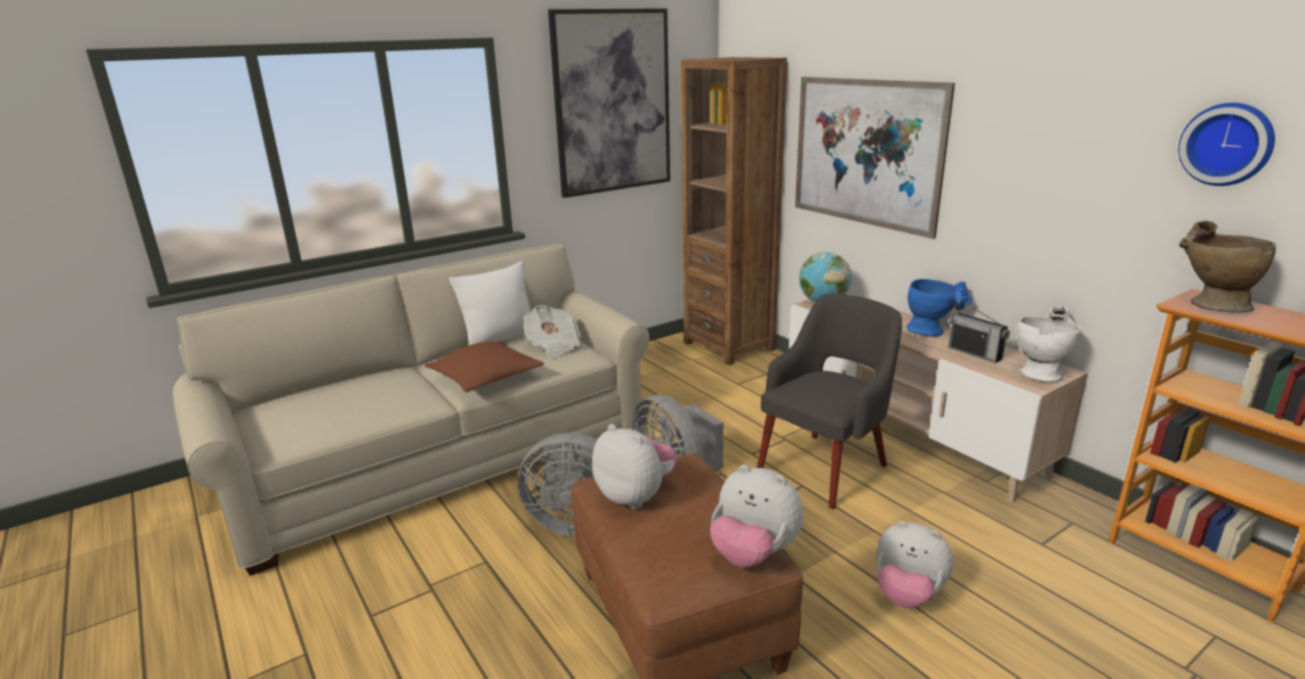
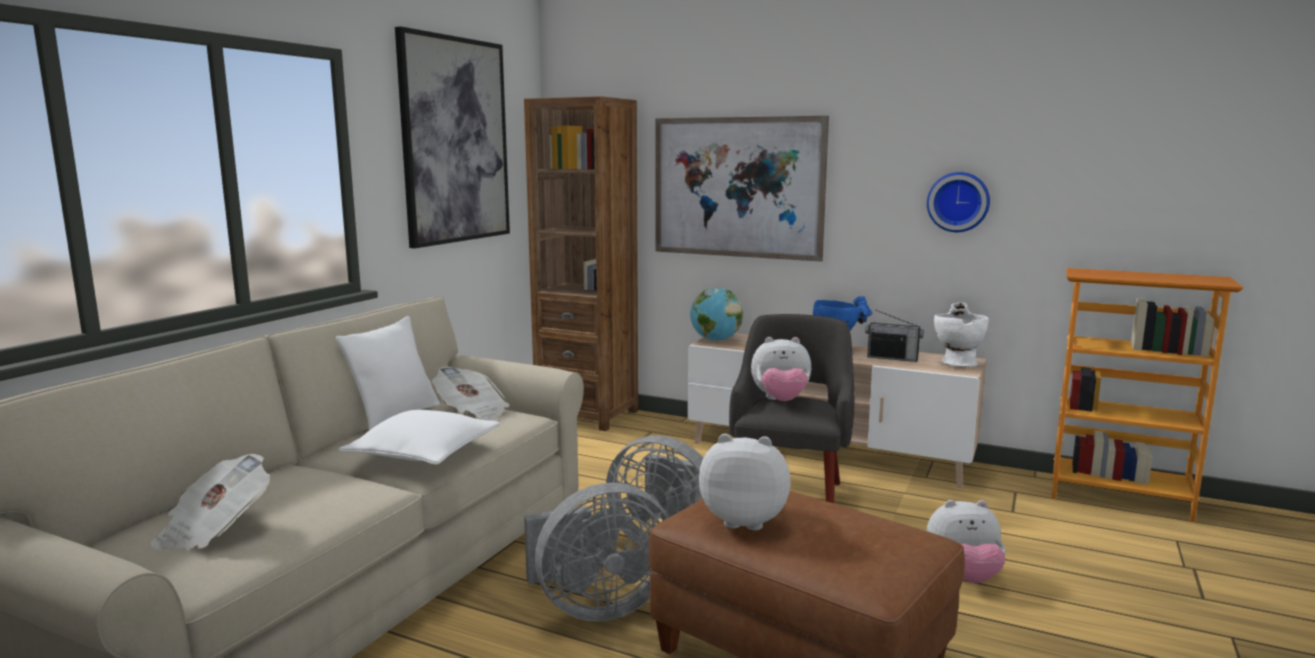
camera: 30 degrees left, 10 degrees down
(313, 412) = (214, 530): none -> newspaper
(485, 377) = (424, 453): brown pillow -> white pillow
(753, 554) = (911, 536): plush toy -> plush toy (781, 401)
(1209, 304) = (1095, 273): beige vase -> none
(1227, 144) = (1073, 150): wall clock -> wall clock (958, 202)

